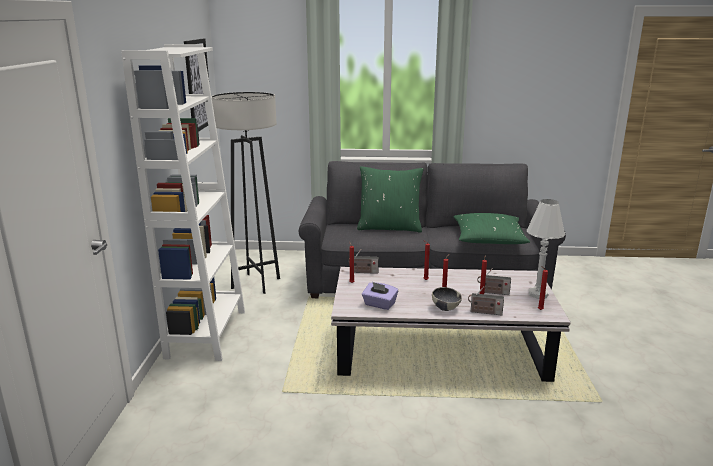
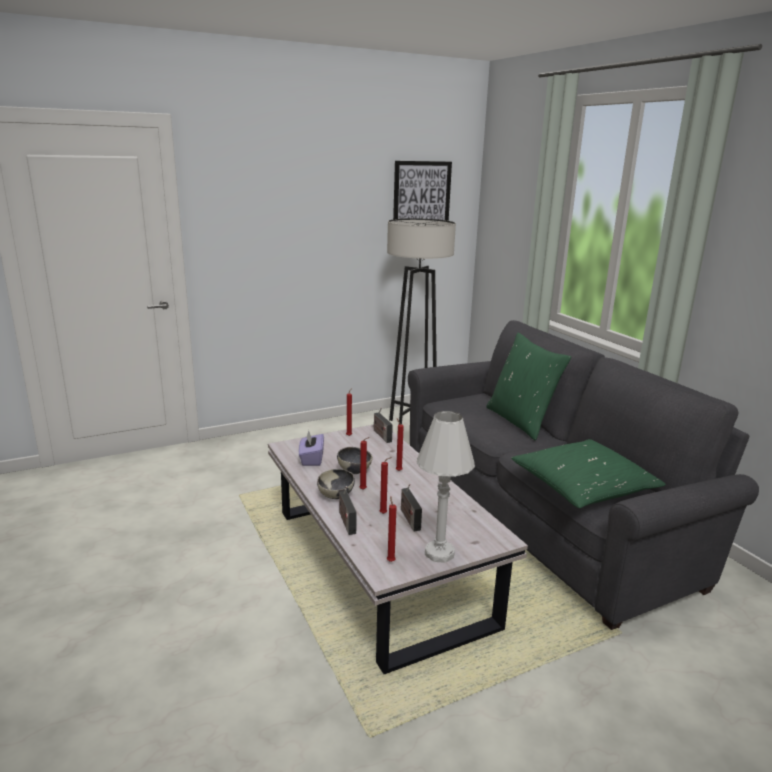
camera: 60 degrees right, 0 degrees up
(207, 333) = (303, 436): white bookcase -> none
(413, 294) = (354, 471): none -> bowl

